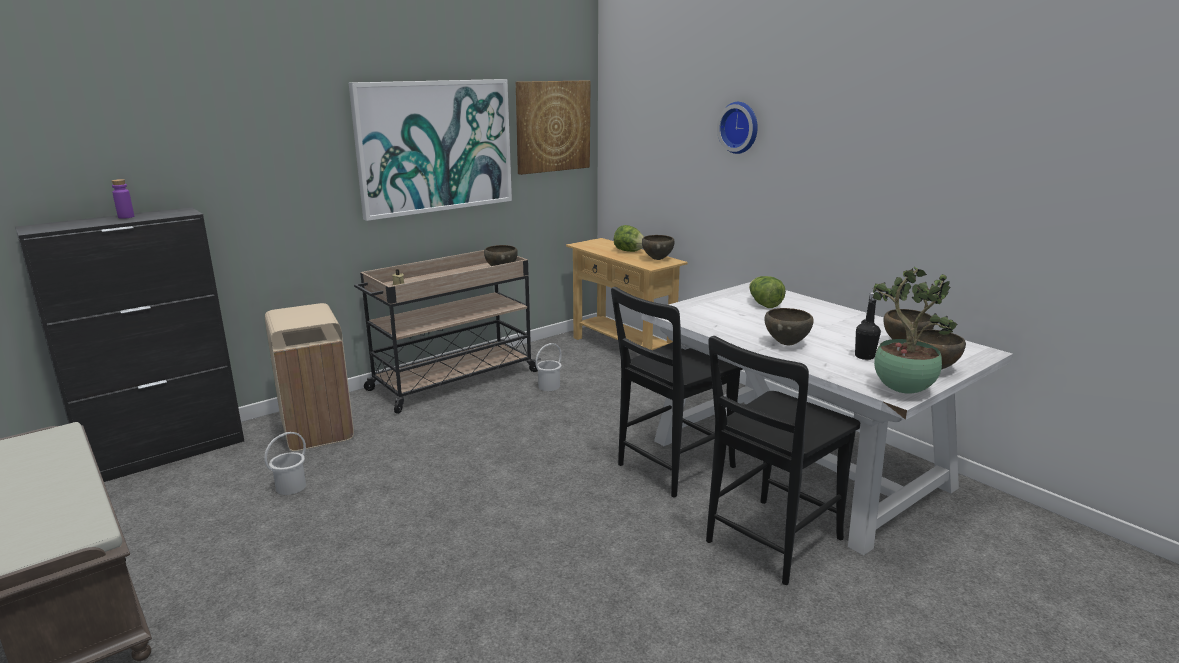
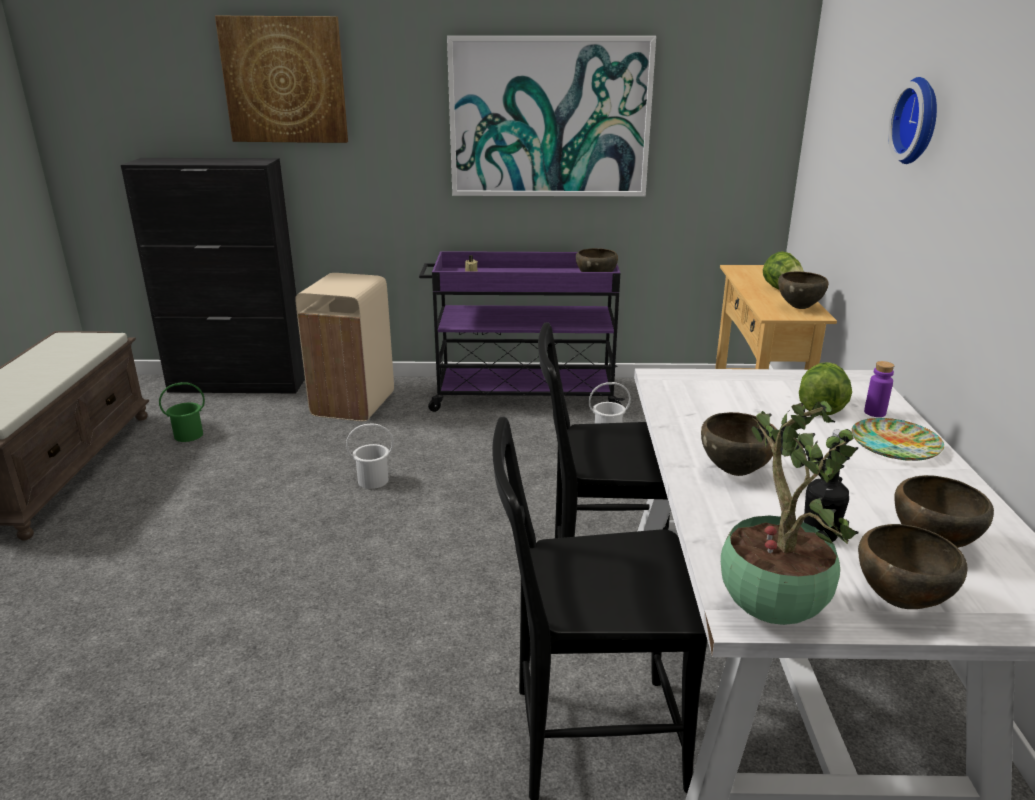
camera: 40 degrees right, 5 degrees up
(126, 217) = (215, 160): purple bottle -> purple bottle (874, 412)
(183, 510) = (188, 435): none -> green bucket
(290, 487) = (270, 446): white bucket -> white bucket (373, 480)
(452, 381) = (522, 395): beige cart -> purple cart
(552, 126) = (727, 103): picture -> picture (284, 80)
(822, 311) = (895, 445): none -> plate

